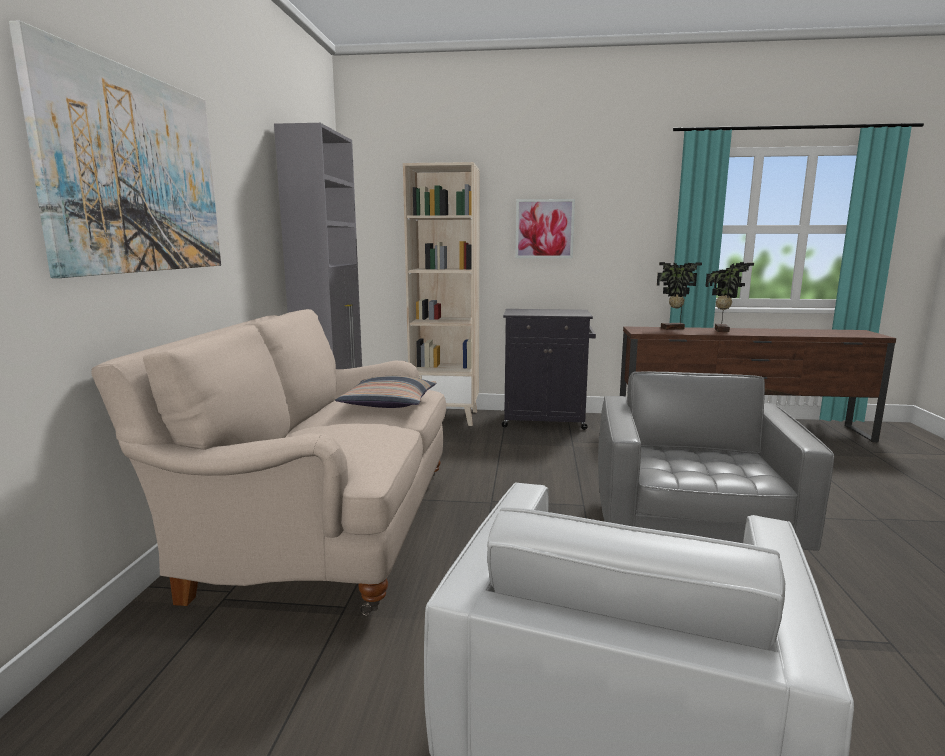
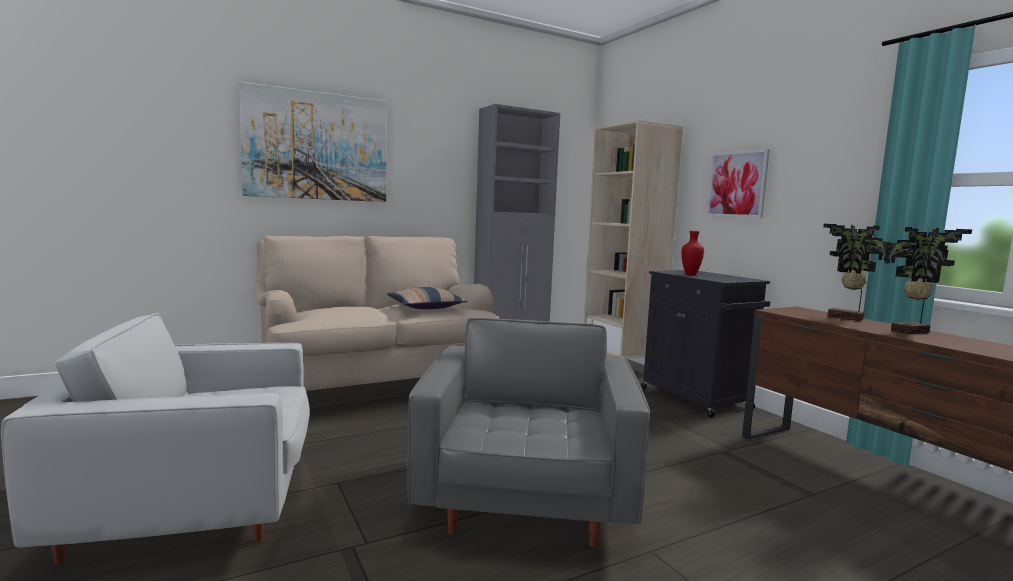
camera: 55 degrees right, 5 degrees down
(538, 313) = (690, 274): none -> red vase
(692, 534) = (526, 502): grey armchair -> grey armchair turned 60 degrees counterclockwise

